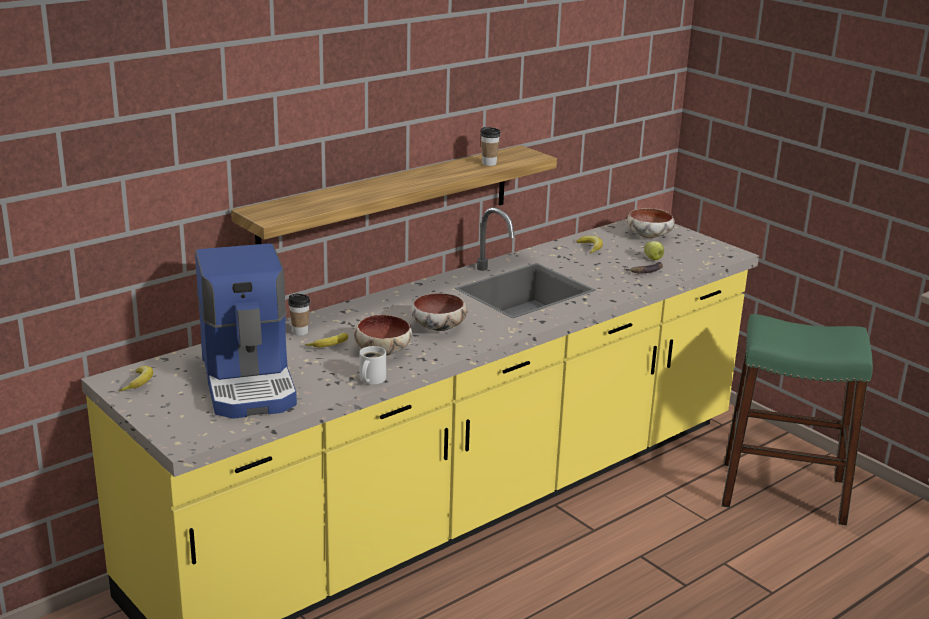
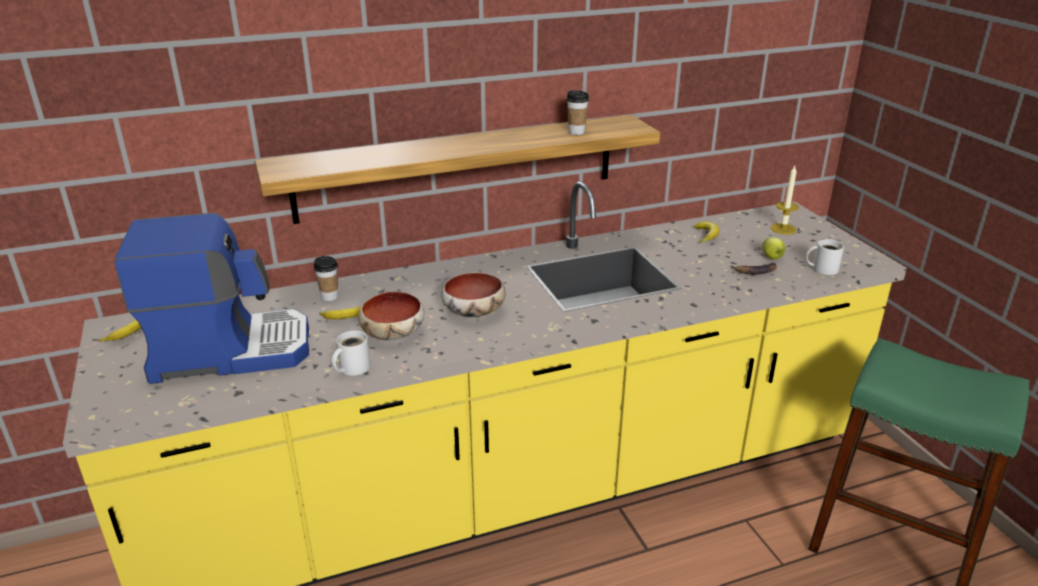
camera: 20 degrees right, 5 degrees up
(250, 381) = (230, 350): coffee machine -> coffee machine turned 105 degrees counterclockwise
(650, 236) = (783, 229): bowl -> candle
(696, 263) = (822, 268): none -> white mug

